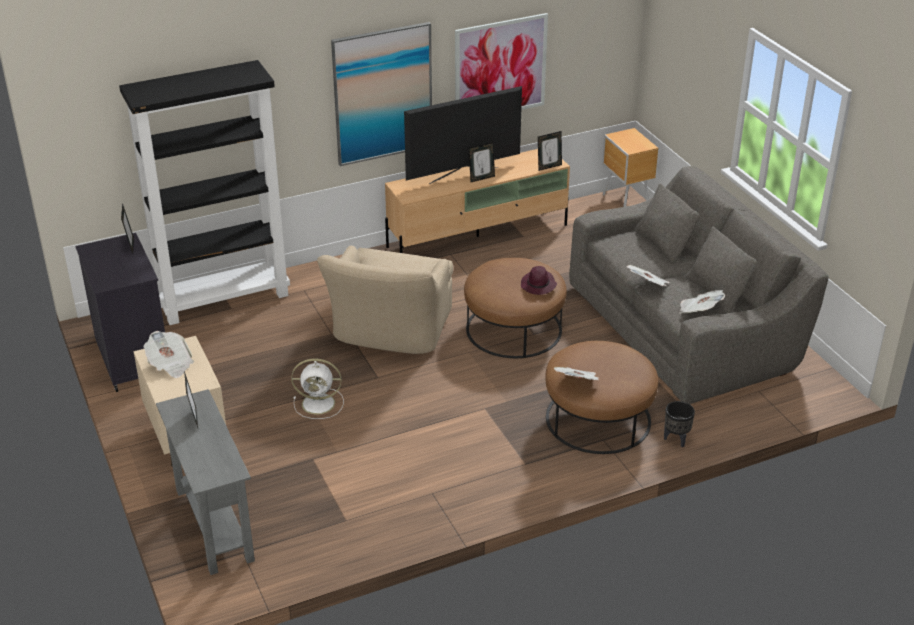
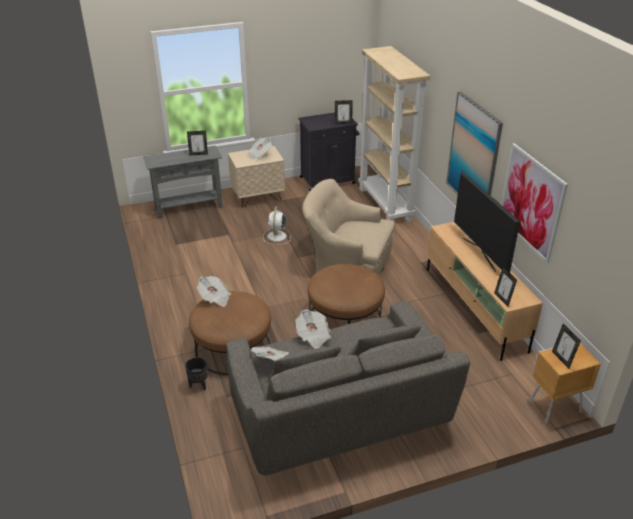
camera: 95 degrees right, 0 degrees up
(225, 299) = (386, 204): black bookcase -> beige bookcase
(481, 178) = (475, 262): picture frame -> picture frame (562, 359)
(538, 285) = (337, 291): purple hat -> none

